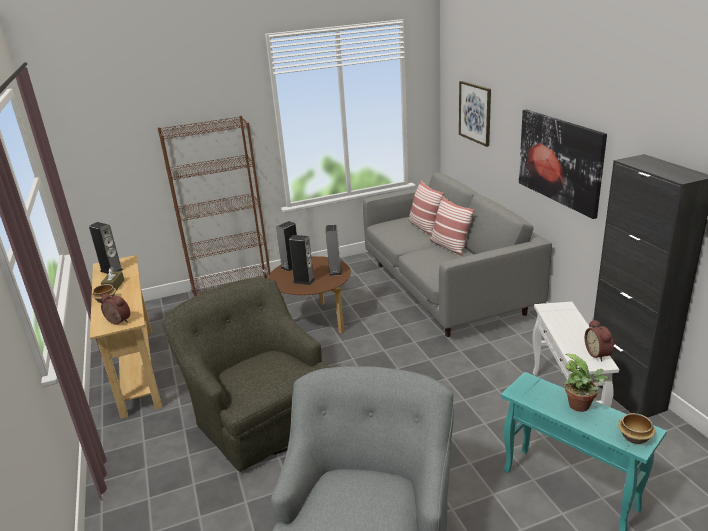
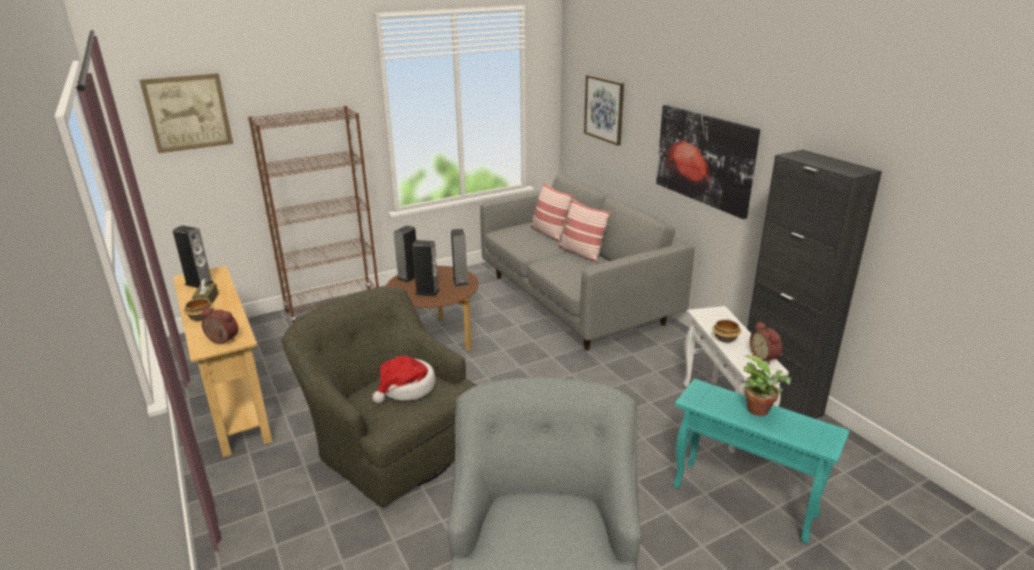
camera: 10 degrees left, 0 degrees up
(108, 126) = (188, 113): none -> picture
(267, 368) = (406, 388): none -> hat
(635, 437) = (821, 439): bowl -> bowl (726, 339)

